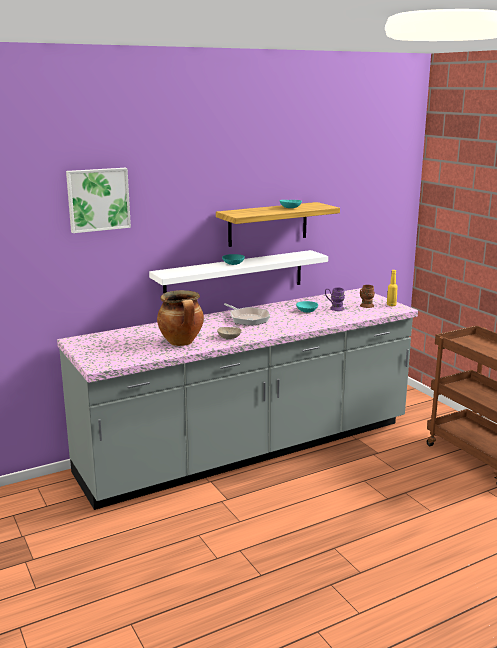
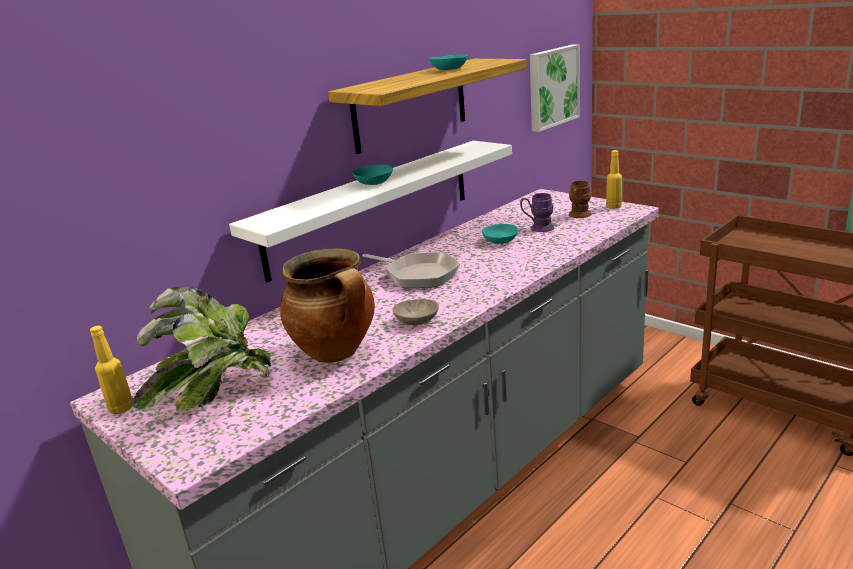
camera: 15 degrees left, 5 degrees up
(77, 345) = (121, 408): none -> yellow bottle
(98, 199) = (97, 90): picture -> picture (552, 87)
(118, 347) = (213, 394): none -> potted plant

